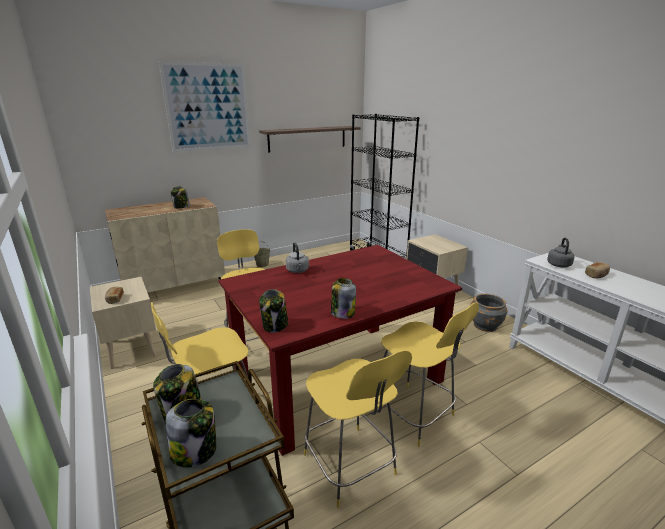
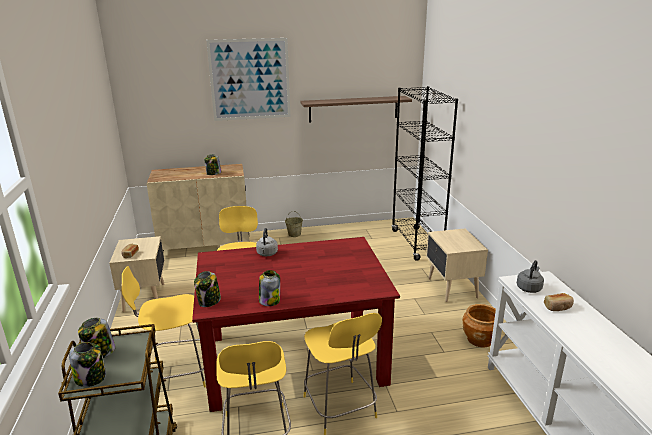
camera: 20 degrees right, 0 degrees up
(485, 325) = (480, 339): grey planter -> brown planter

